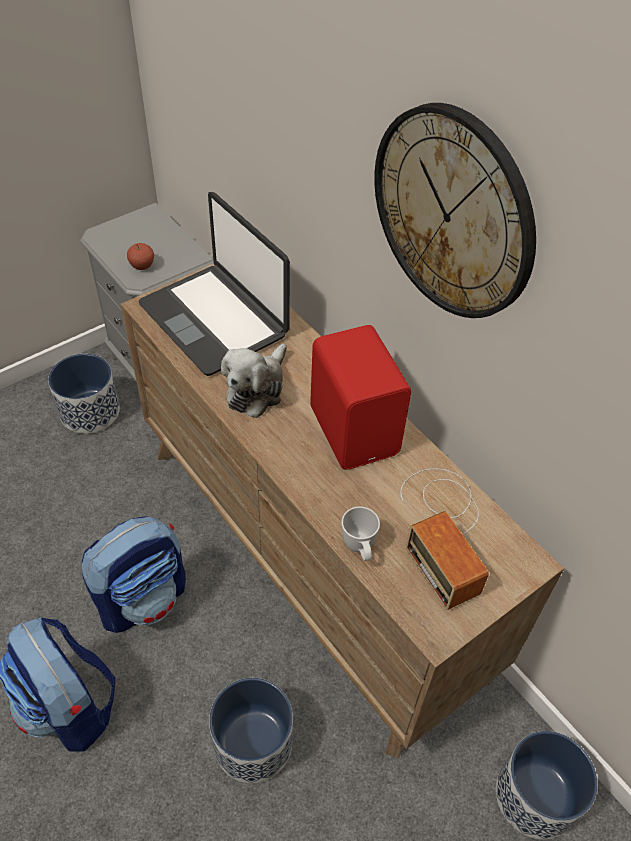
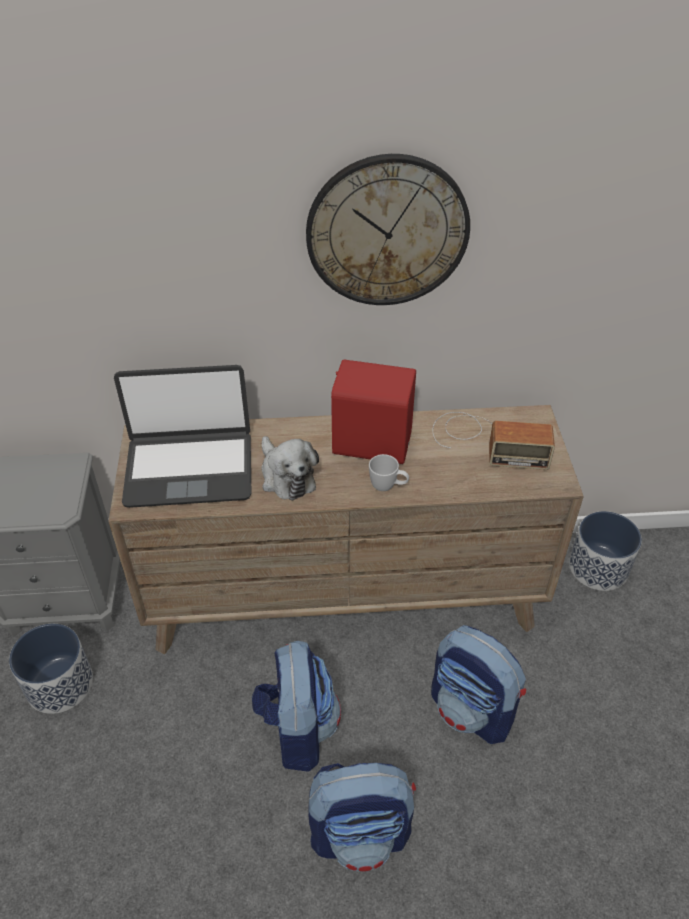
camera: 55 degrees left, 5 degrees down
(142, 266) = (46, 501): apple -> none
(253, 743) = (472, 710): planter -> backpack
(359, 549) = (473, 488): white mug -> white mug (388, 487)

